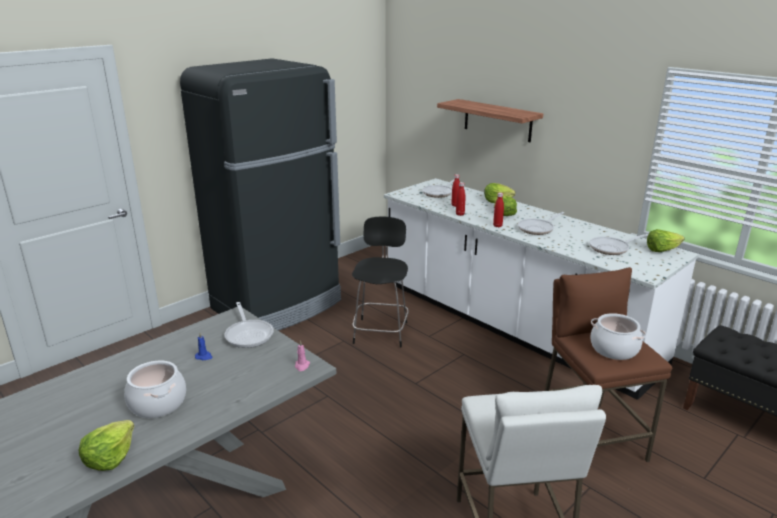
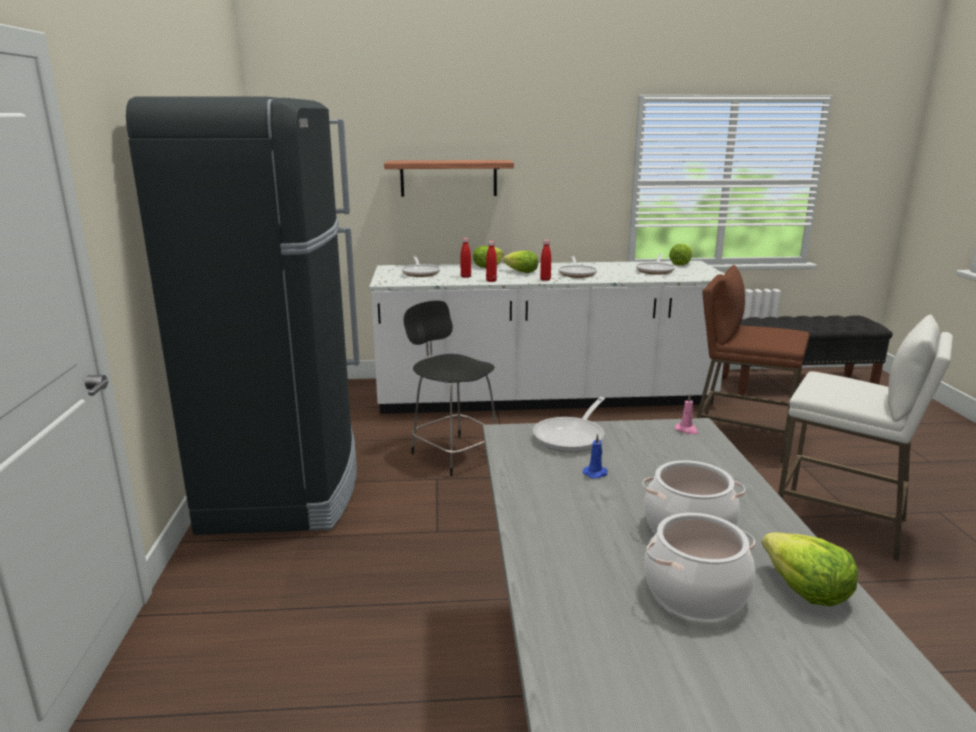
camera: 50 degrees left, 5 degrees down
(249, 334) = (572, 436): frying pan -> frying pan turned 105 degrees clockwise
(614, 349) = (772, 334): cooking pot -> cooking pot (696, 591)

